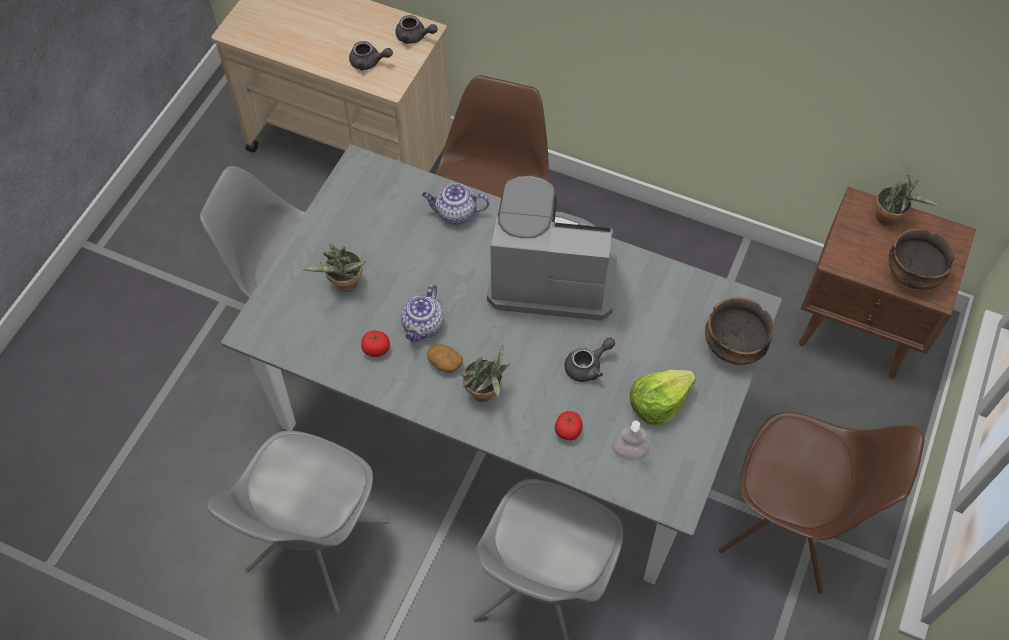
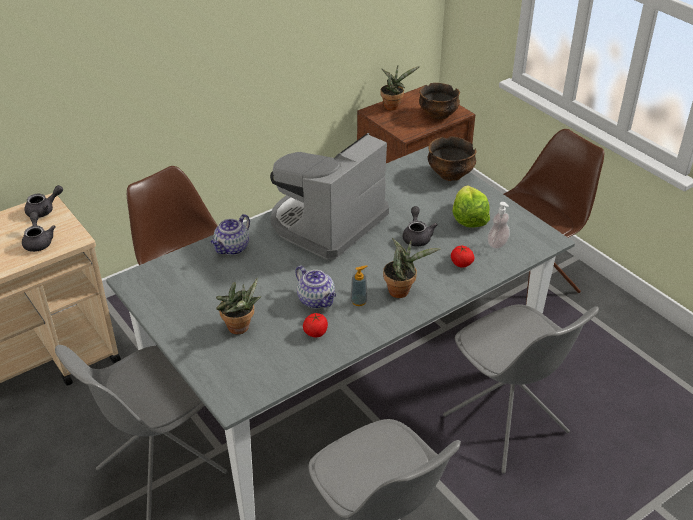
camera: 60 degrees left, 20 degrees down
(369, 62) = (38, 241): grey teapot -> grey teapot turned 60 degrees counterclockwise
(444, 363) = (359, 301): potato -> soap dispenser

